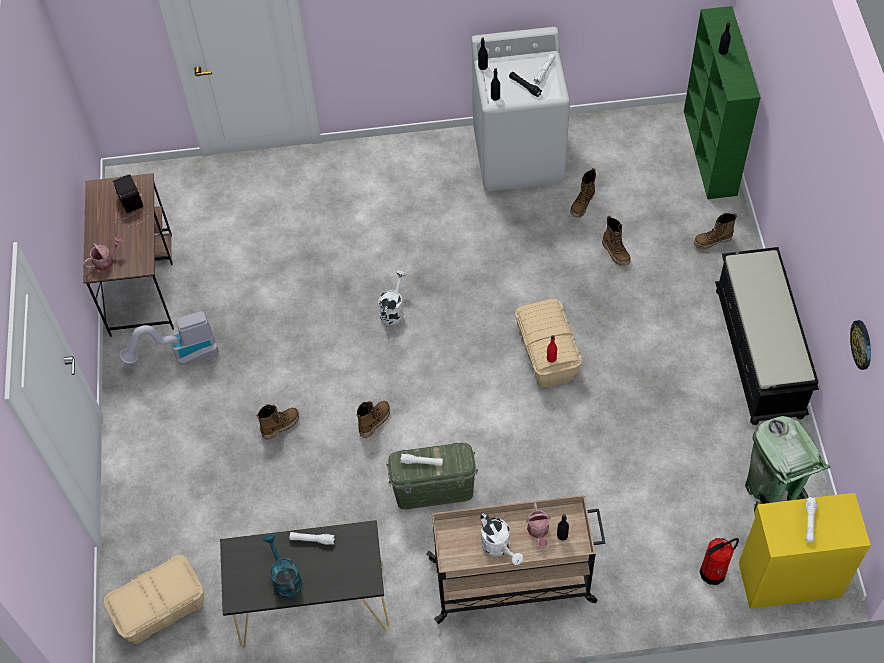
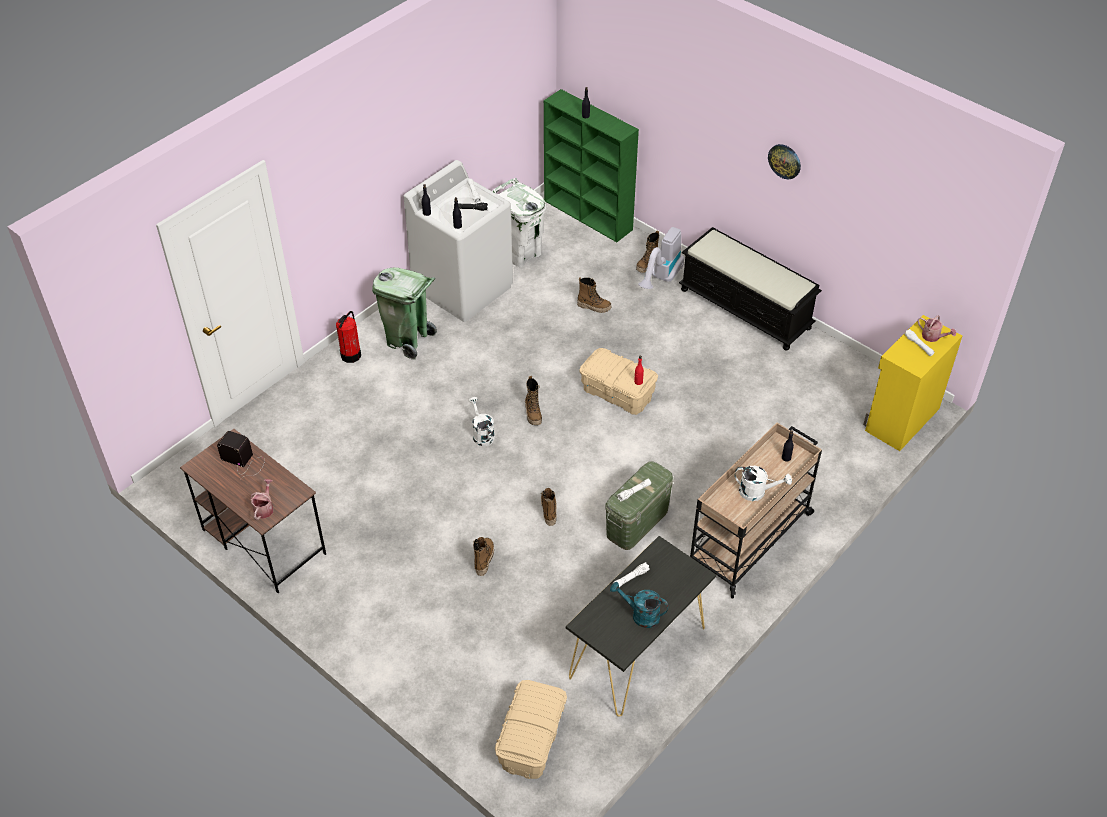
camera: 45 degrees left, 10 degrees down
(180, 356) = (353, 567): vacuum cleaner -> vacuum cleaner (661, 279)
(538, 531) = (769, 466): watering can -> watering can (933, 337)
(582, 205) = (540, 292): boot -> boot (533, 413)
(604, 154) = (520, 254): none -> white trash can
(713, 572) = (858, 446): fire extinguisher -> fire extinguisher (351, 355)
(771, 493) = (840, 380): green trash can -> green trash can (408, 340)
(862, 344) = (866, 212): wall clock -> wall clock (784, 161)

